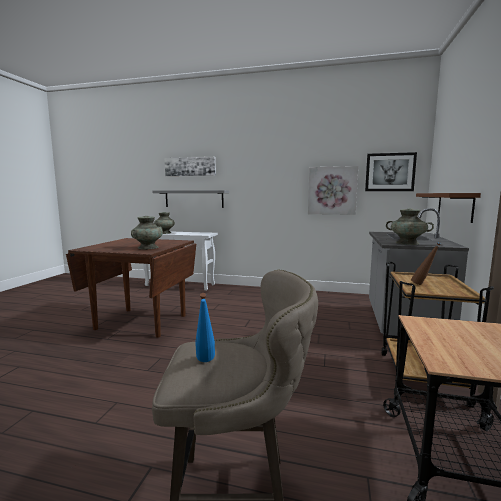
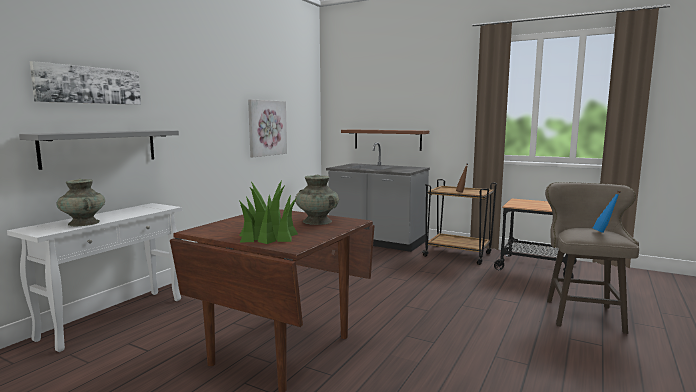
camera: 75 degrees left, 0 degrees up
(113, 245) = (269, 235): none -> potted plant
(390, 172) = (301, 109): picture -> none
(407, 243) = (404, 170): turquoise vase -> none

